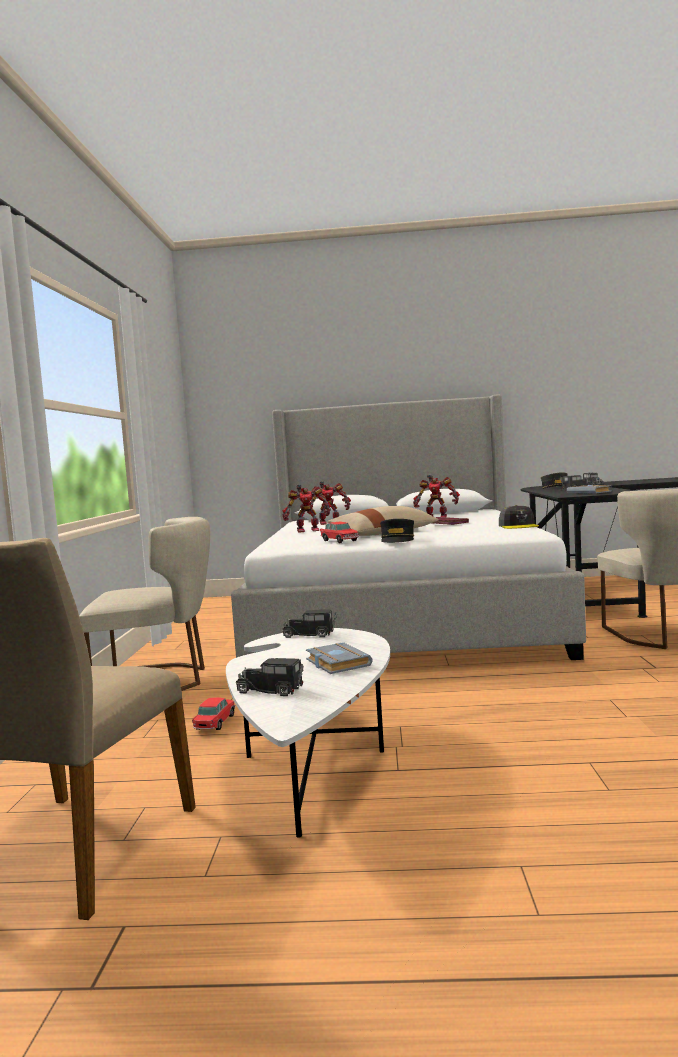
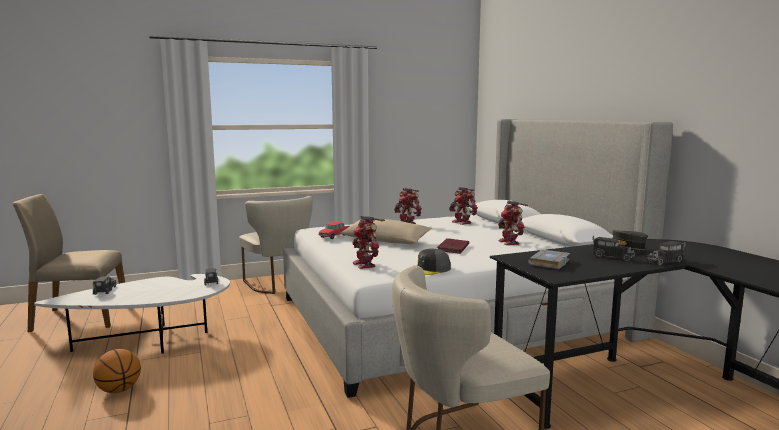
camera: 65 degrees right, 5 degrees up
(215, 722) = (212, 309): toy car -> none
(335, 663) = (146, 294): grey book -> none
(397, 540) = (339, 247): black cap -> none
(489, 534) = (365, 264): none -> toy robot
(512, 774) = (119, 390): none -> basketball

